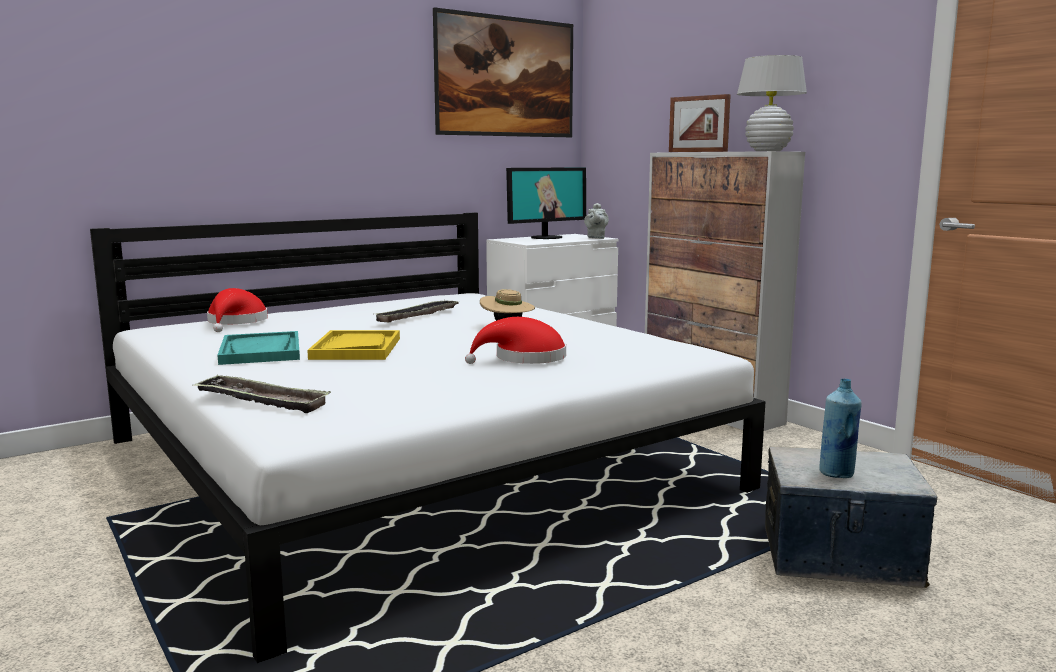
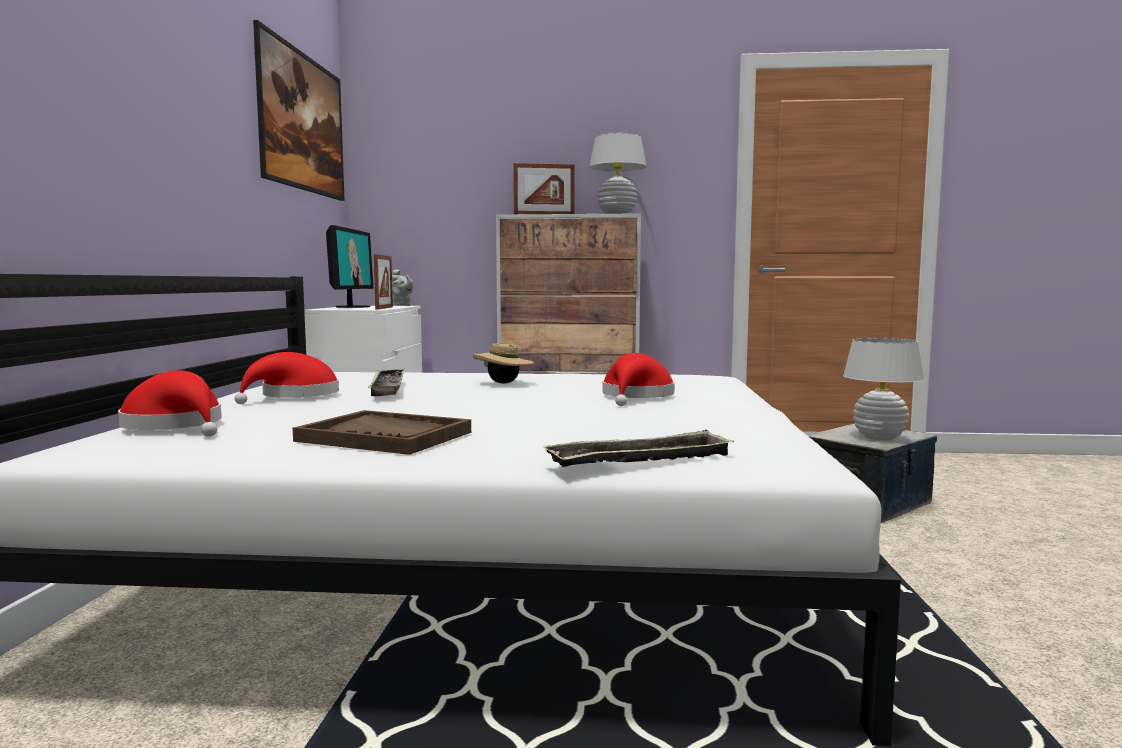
camera: 50 degrees left, 5 degrees down
(261, 351) = (385, 437): turquoise tray -> brown tray
(356, 348) = (475, 415): yellow tray -> none
(360, 312) = (295, 396): none -> red hat
(548, 242) = (384, 308): none -> picture frame
(837, 474) = (879, 438): blue bottle -> white table lamp

